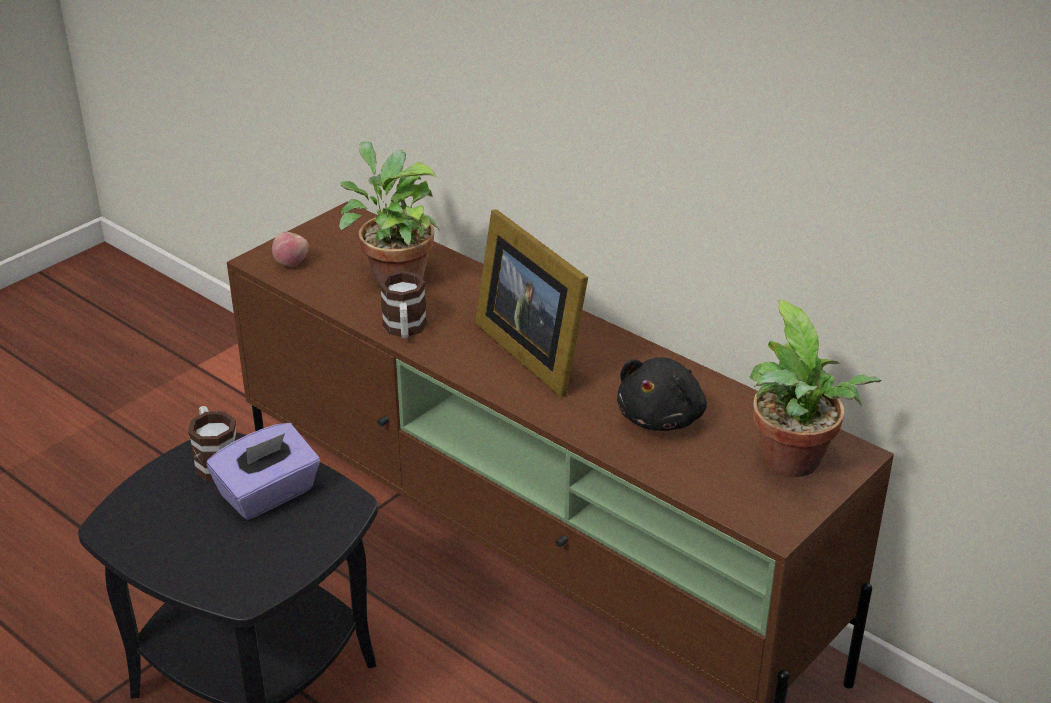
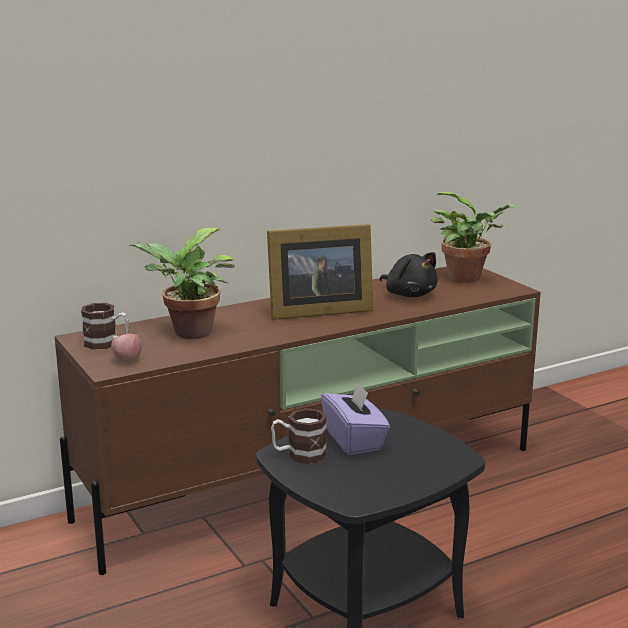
camera: 70 degrees left, 15 degrees down
(404, 330) = (259, 338): mug -> mug (107, 344)

